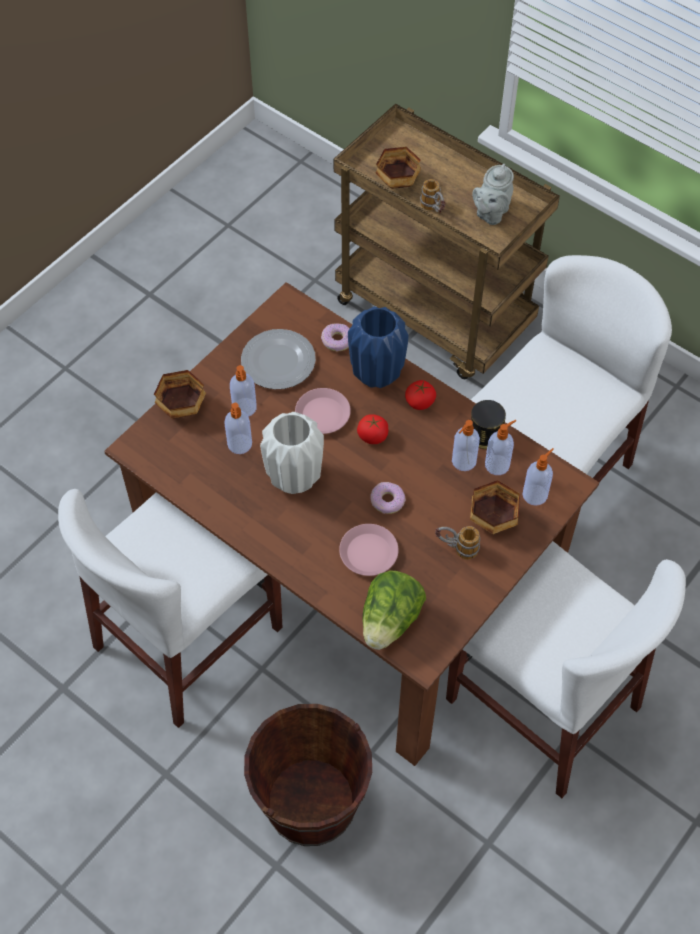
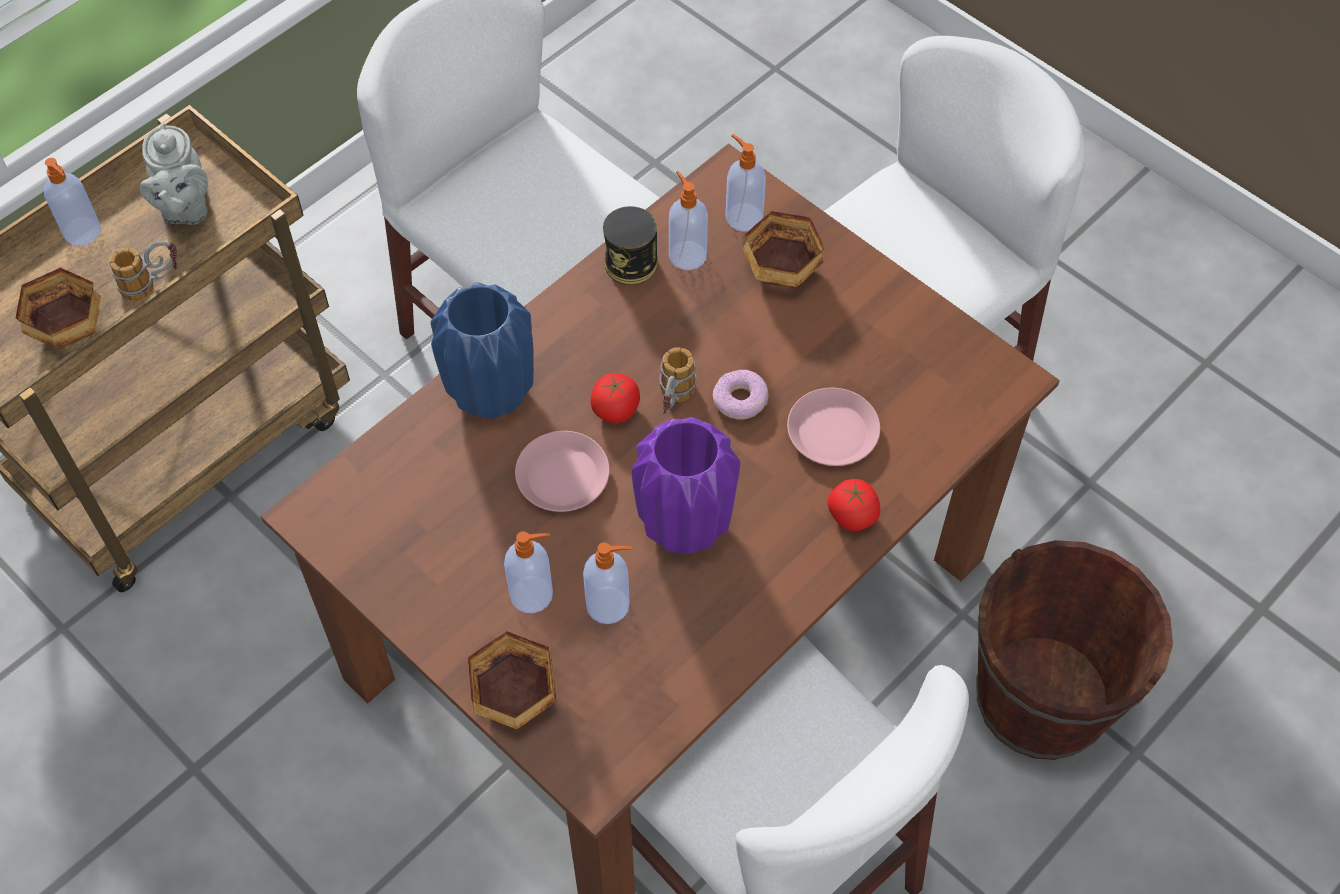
camera: 85 degrees left, 0 degrees up
(277, 361) = (439, 538): plate -> none
(293, 477) = (684, 527): white vase -> purple vase
(337, 341) = (411, 445): donut -> none
(390, 621) = (950, 414): lettuce -> none
(420, 402) = (558, 340): tomato -> tomato (852, 516)
(456, 548) = (830, 321): mug -> mug (674, 401)
(463, 461) = (677, 296): soap dispenser -> soap dispenser (83, 232)
(490, 213) = (184, 208): grey teapot -> grey teapot turned 45 degrees clockwise

